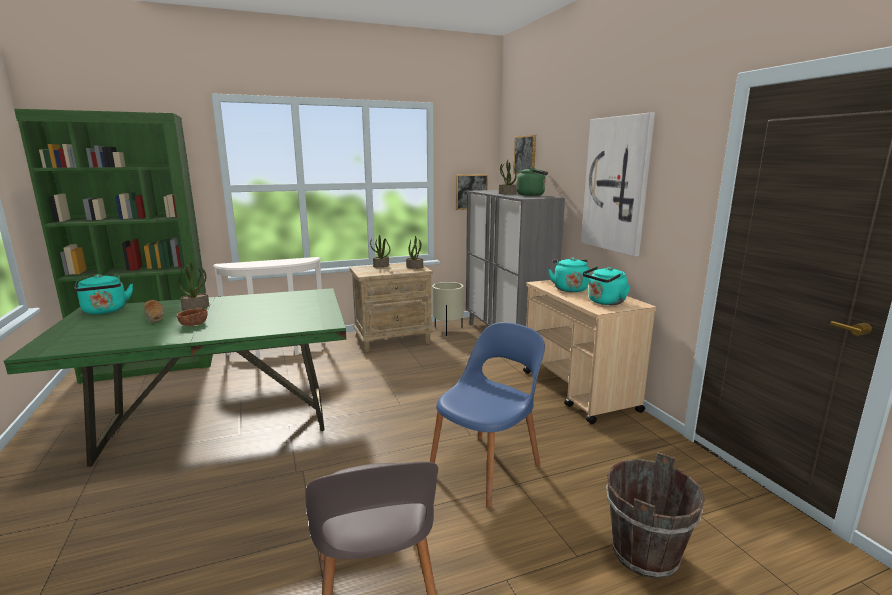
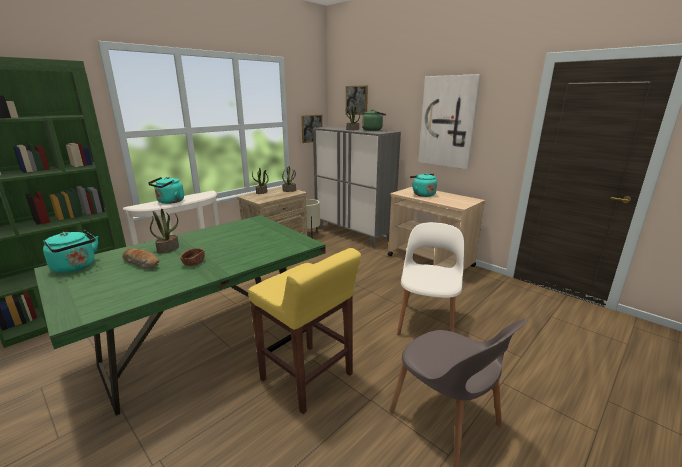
camera: 25 degrees left, 5 degrees up
(276, 488) = (307, 377): none -> yellow stool
(487, 467) = (427, 321): blue chair -> white chair
(604, 302) = (455, 201): turquoise kettle -> turquoise kettle (169, 202)
(644, 553) = (547, 344): brown bucket -> none

